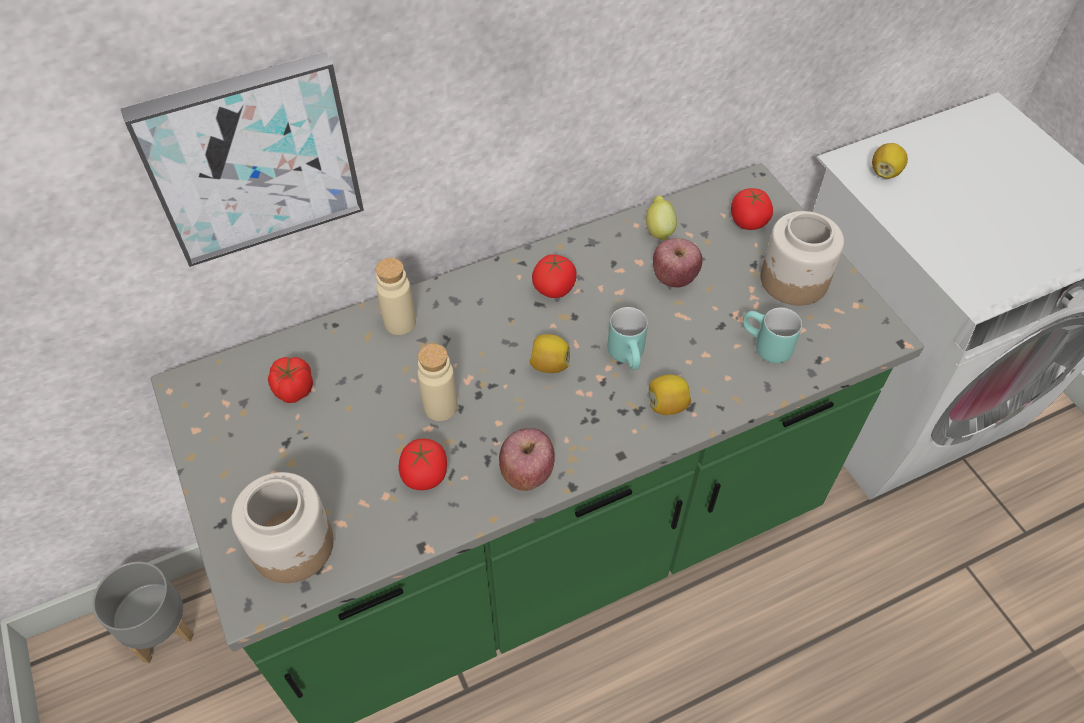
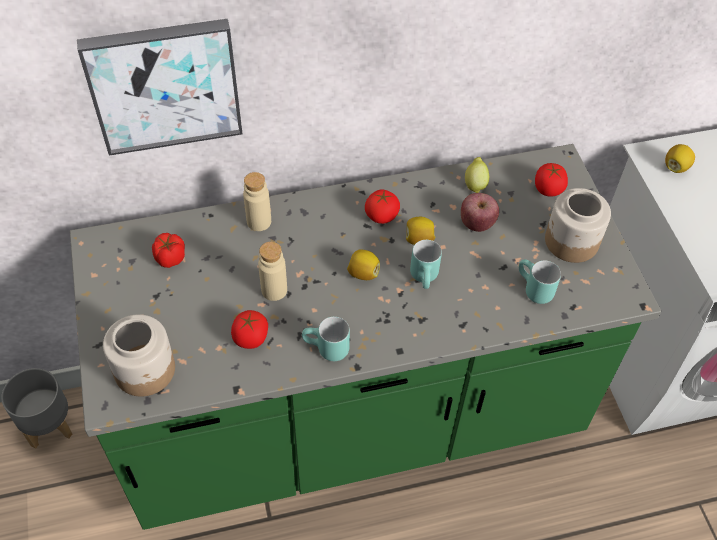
camera: 10 degrees right, 0 degrees up
(527, 473) = (326, 350): apple -> turquoise mug
(667, 405) = (444, 320): lemon -> lemon (419, 239)

